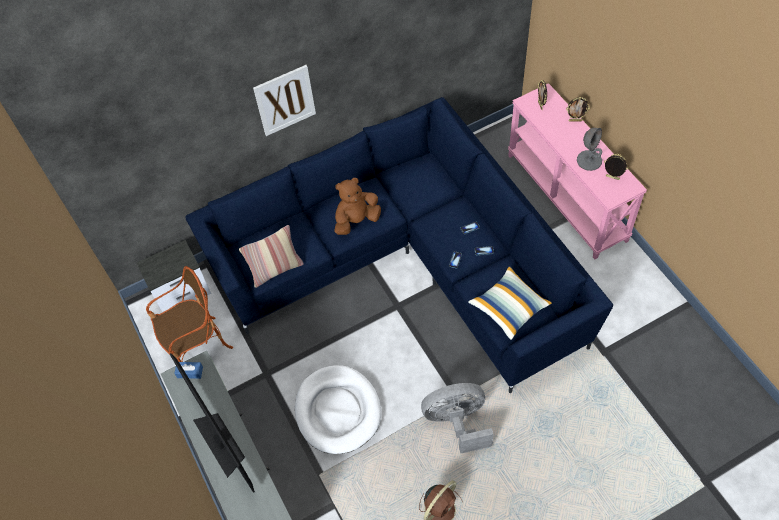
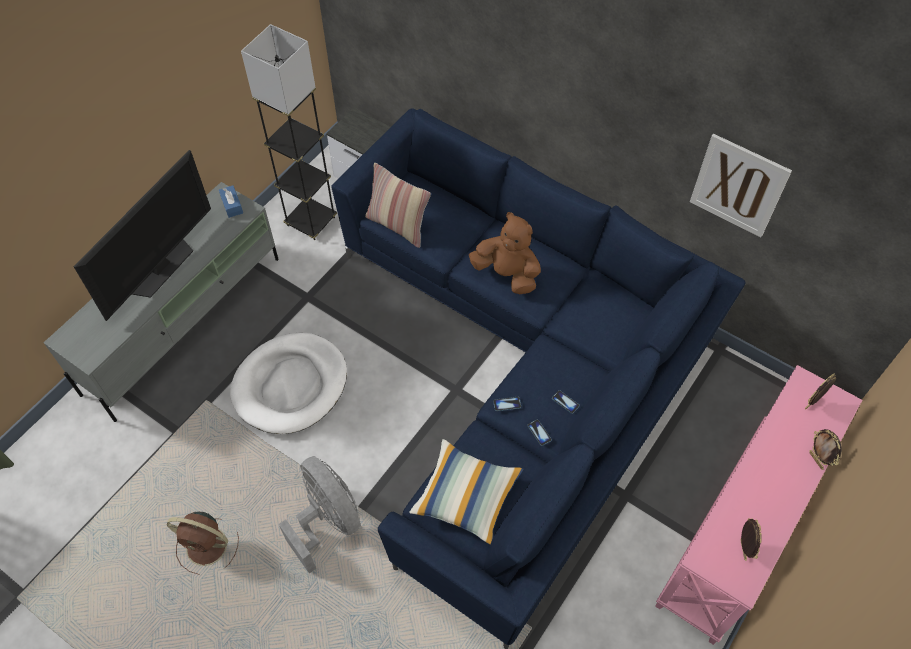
camera: 60 degrees right, 0 degrees up
(197, 347) = (311, 221): armchair -> grey floor lamp
(285, 100) = (557, 86): picture -> picture (738, 185)
(589, 160) = (754, 505): grey table lamp -> none

